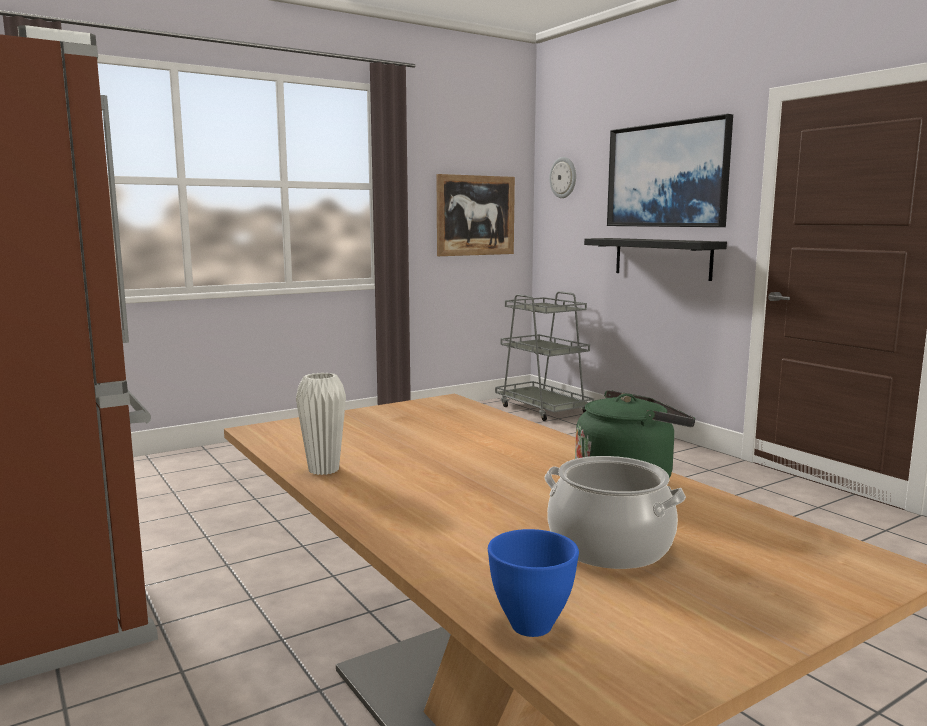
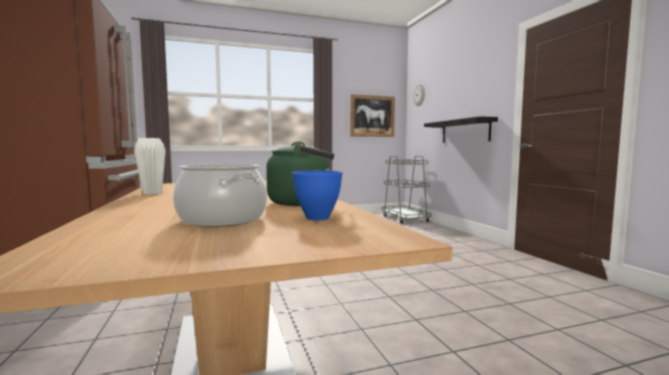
camera: 15 degrees right, 5 degrees down
(533, 625) = (75, 240): blue bowl -> blue bowl (319, 218)
(667, 175) = (467, 84): picture -> none

